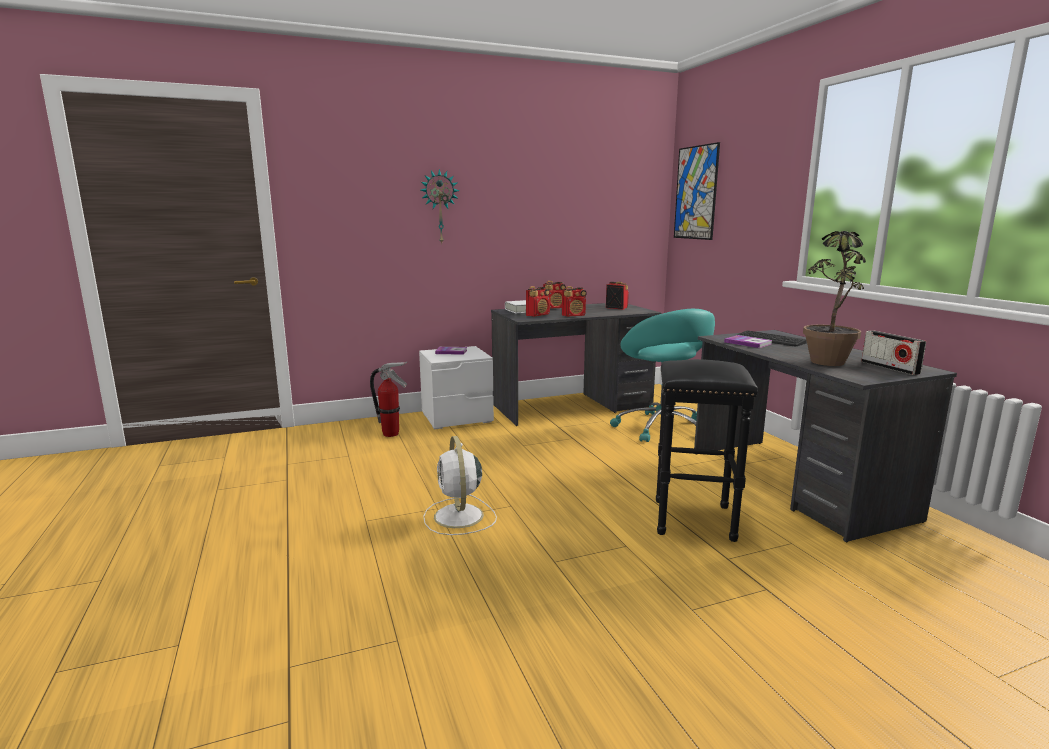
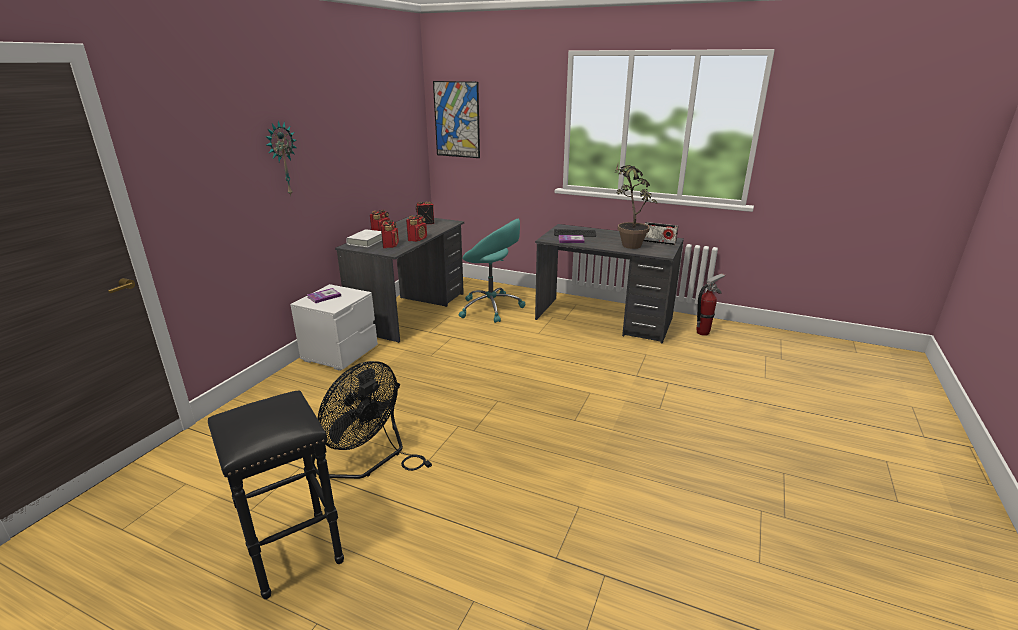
camera: 45 degrees left, 10 degrees up
(338, 498) = (376, 457): none -> black fan
(391, 434) = (312, 389): fire extinguisher -> fire extinguisher (703, 332)
(459, 517) = (482, 424): white fan -> none
(692, 518) = (592, 361): black stool -> black stool (292, 553)

